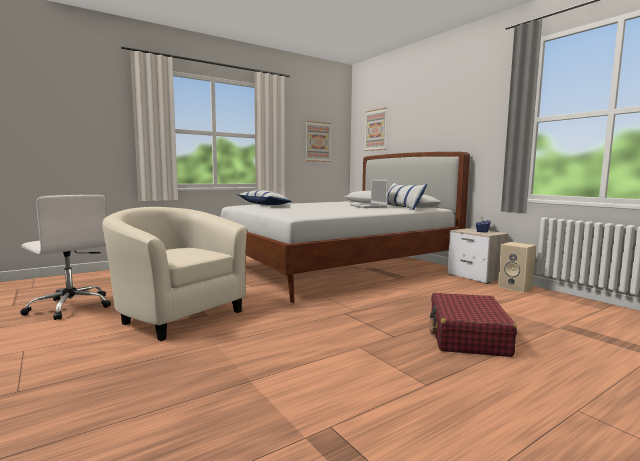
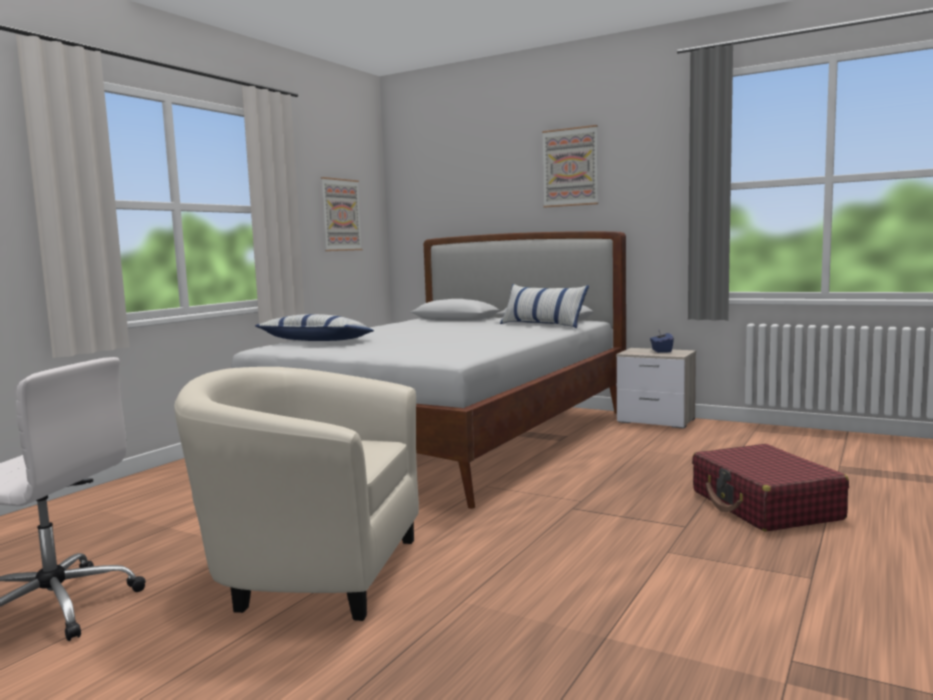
camera: 25 degrees left, 0 degrees up
(368, 206) = (493, 328): laptop -> none
(376, 130) = (441, 193): picture -> picture (570, 167)
(516, 287) = (724, 427): beige speaker -> none

